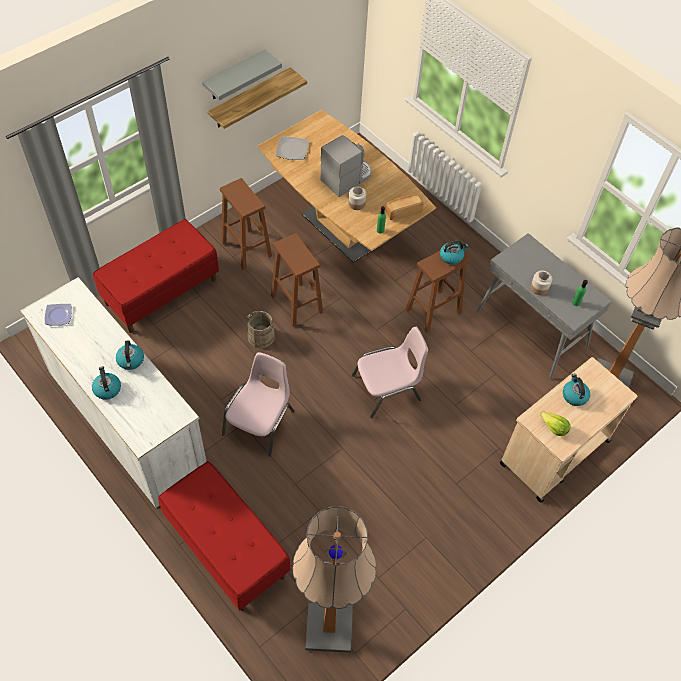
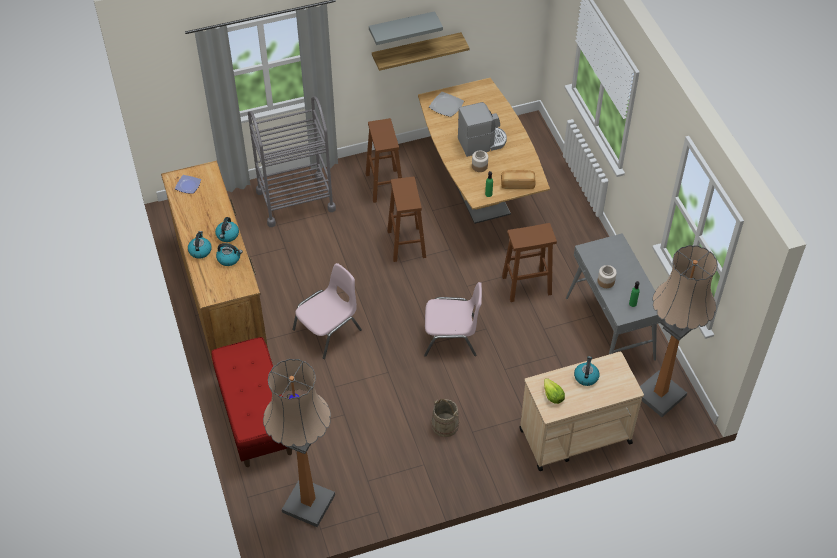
camera: 25 degrees right, 5 degrees down
(126, 420) = (221, 294): white dresser -> brown dresser
(161, 291) = (295, 200): red bench -> grey cart
(261, 336) = (362, 262): beige bucket -> beige bucket (445, 425)
(451, 256) = (541, 233): kettle -> kettle (229, 258)

